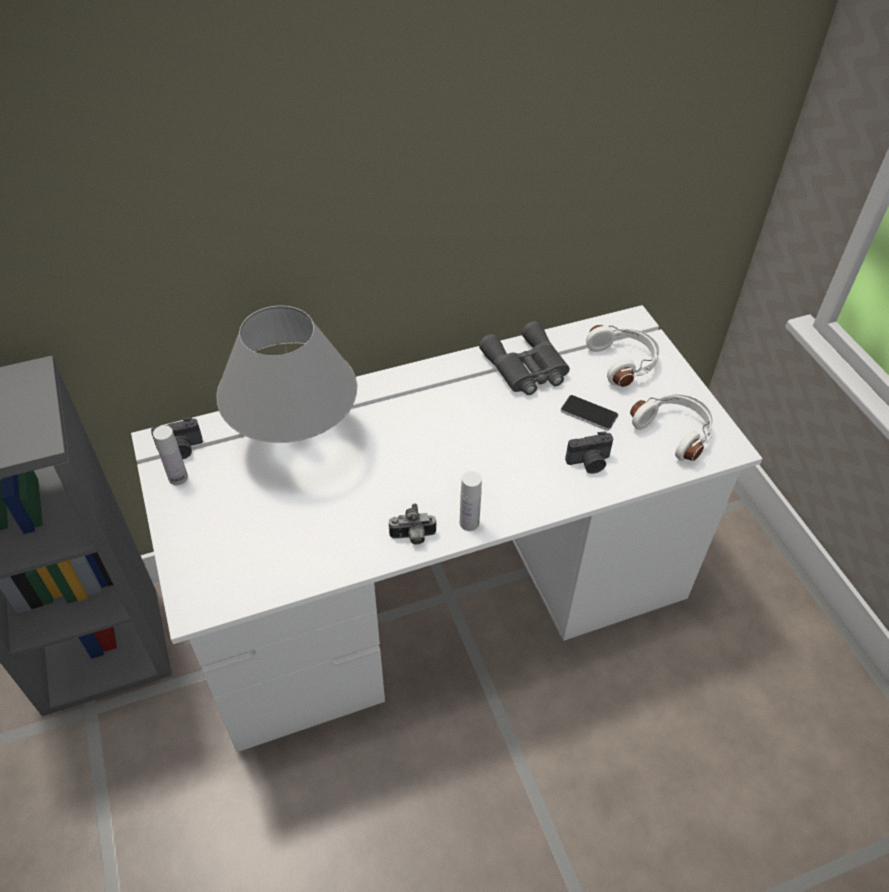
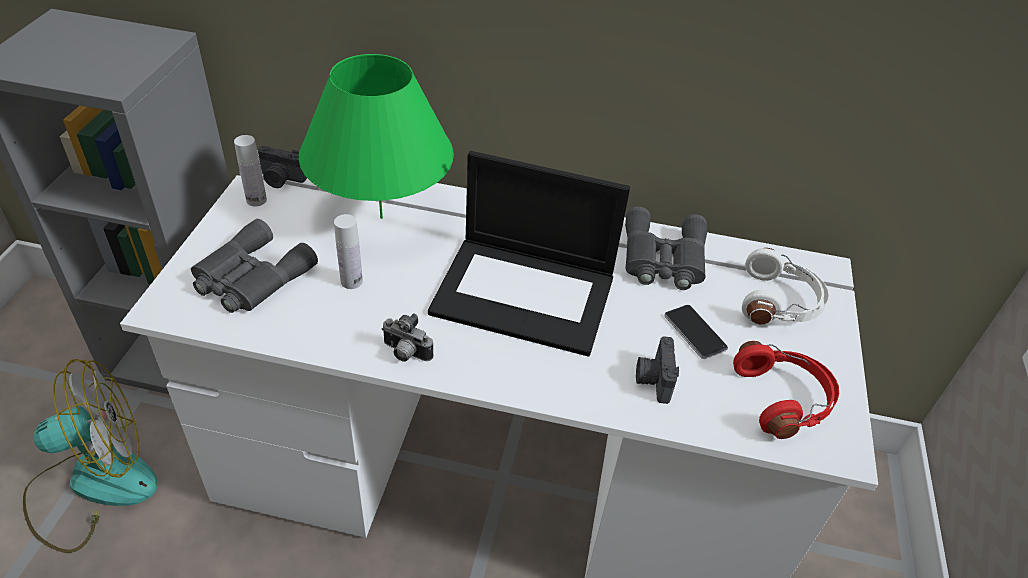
camera: 30 degrees right, 5 degrees down
(118, 804) = (92, 485): none -> fan
(240, 545) = (250, 278): none -> grey binoculars
(296, 440) = (381, 218): grey table lamp -> green table lamp
(457, 445) = (526, 294): none -> laptop
(469, 523) = (472, 370): white bottle -> white bottle (351, 281)
(589, 463) = (653, 380): camera -> camera turned 75 degrees clockwise
(674, 431) = (783, 399): white headphones -> red headphones

